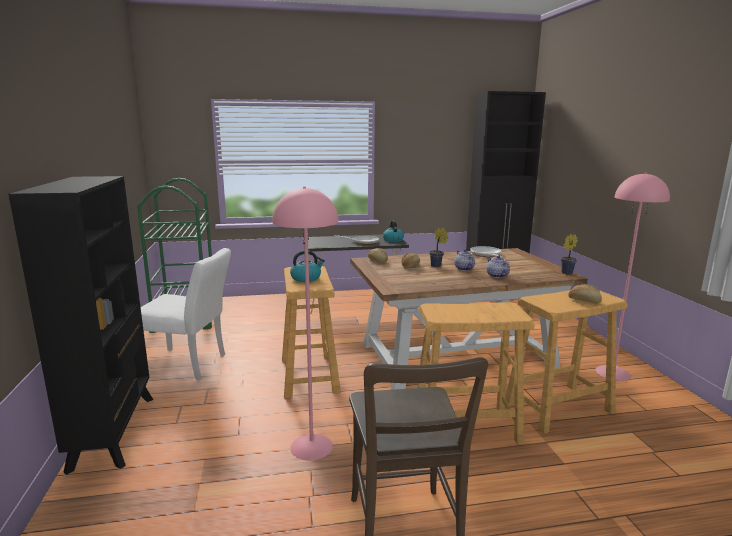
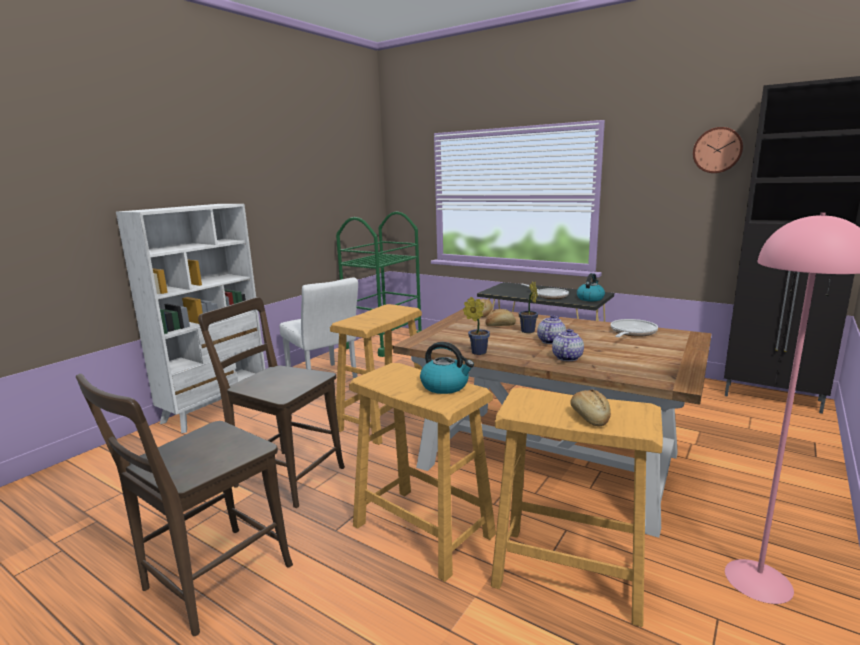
camera: 45 degrees right, 0 degrees up
(114, 431) = (217, 408): black bookcase -> white bookcase
(306, 278) = (375, 316): kettle -> kettle (445, 386)
(311, 446) = (285, 475): pink floor lamp -> brown chair
(450, 129) = (717, 150): none -> wall clock
(565, 273) = (683, 379): potted plant -> potted plant (477, 352)

